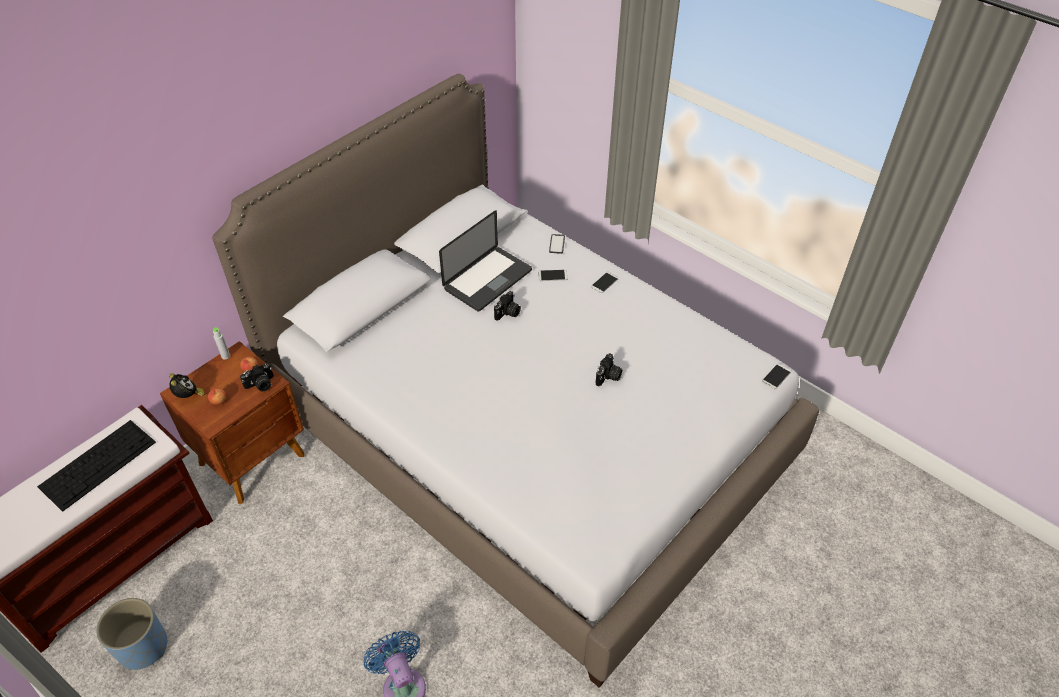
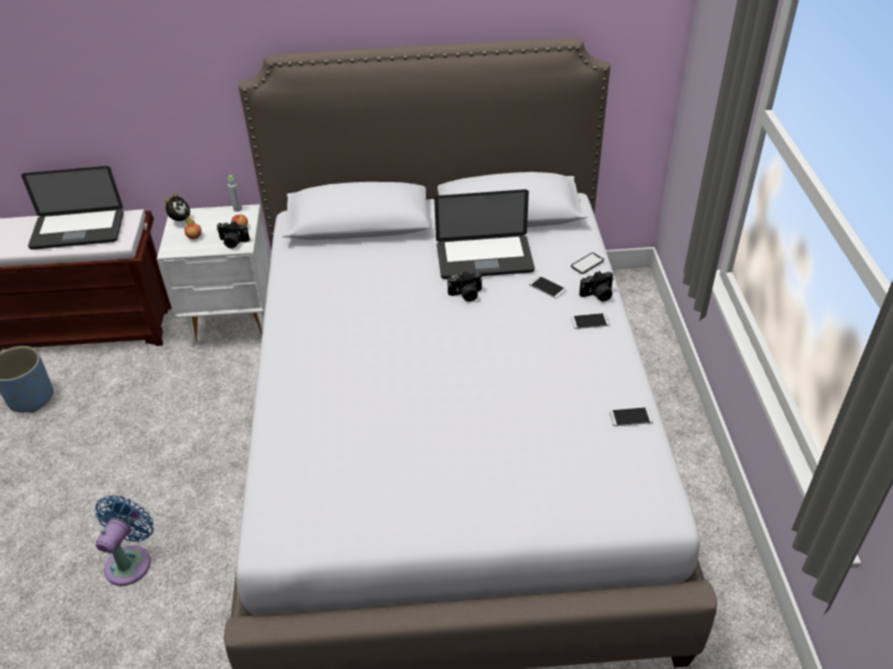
camera: 45 degrees right, 5 degrees down
(98, 463) = (78, 230): keyboard -> laptop
(254, 459) = (234, 321): brown nightstand -> white nightstand
(608, 377) = (483, 403): camera -> camera (598, 295)
(776, 376) = (660, 520): phone -> phone (630, 417)

